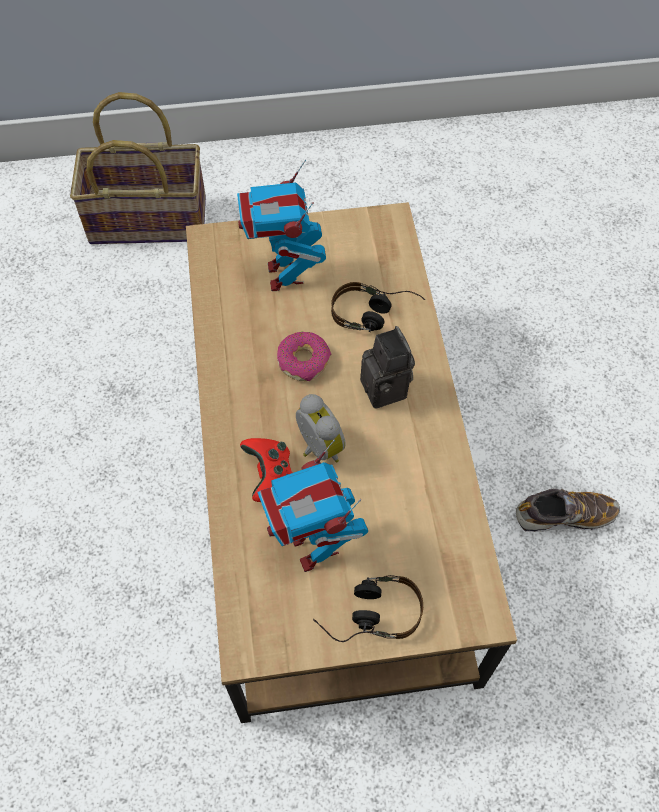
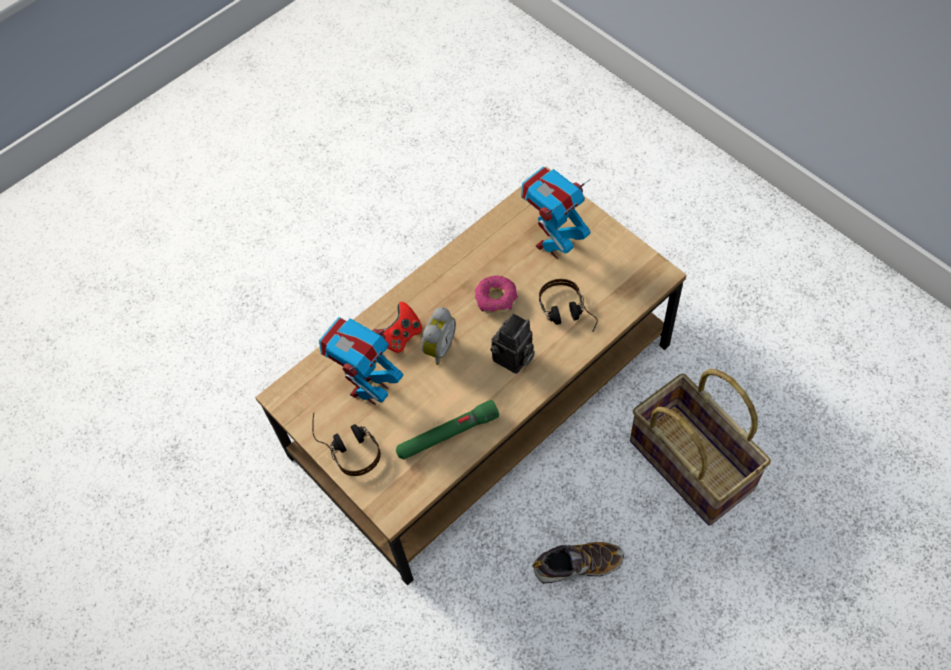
camera: 60 degrees right, 0 degrees up
(149, 218) = (599, 151): basket -> basket (693, 464)
(430, 504) = (447, 434): none -> green flashlight
(563, 516) = (577, 565): shoe -> shoe turned 60 degrees counterclockwise

